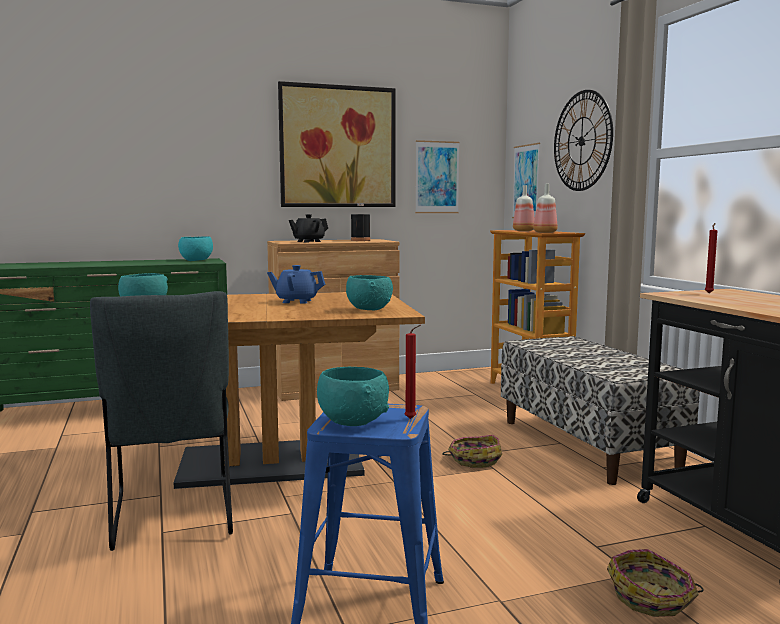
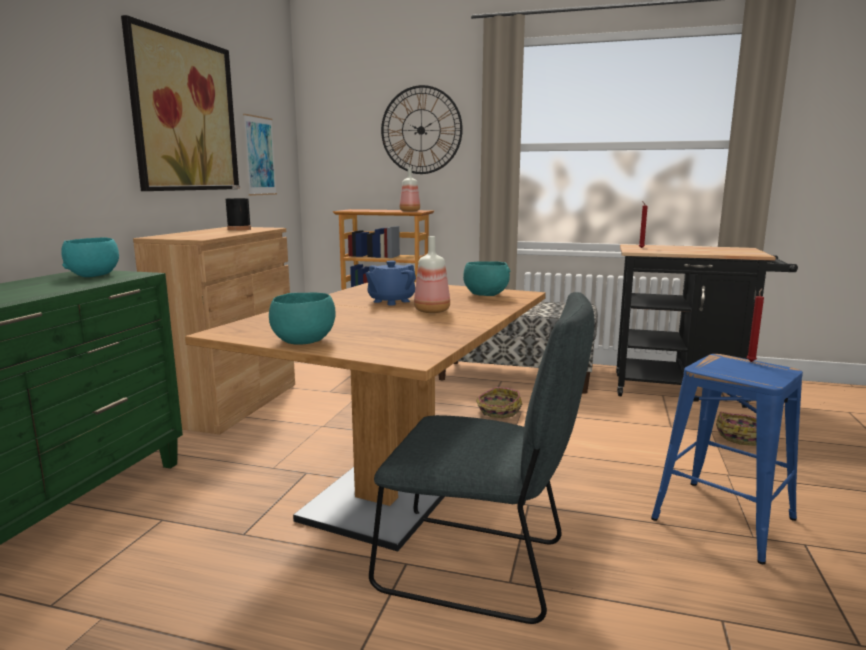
camera: 55 degrees left, 5 degrees up
(308, 241) = (206, 235): black teapot -> none
(353, 422) = (753, 375): turquoise bowl -> none
(524, 231) = (371, 210): bottle -> bottle (432, 311)
(526, 181) = (338, 163): picture -> none

